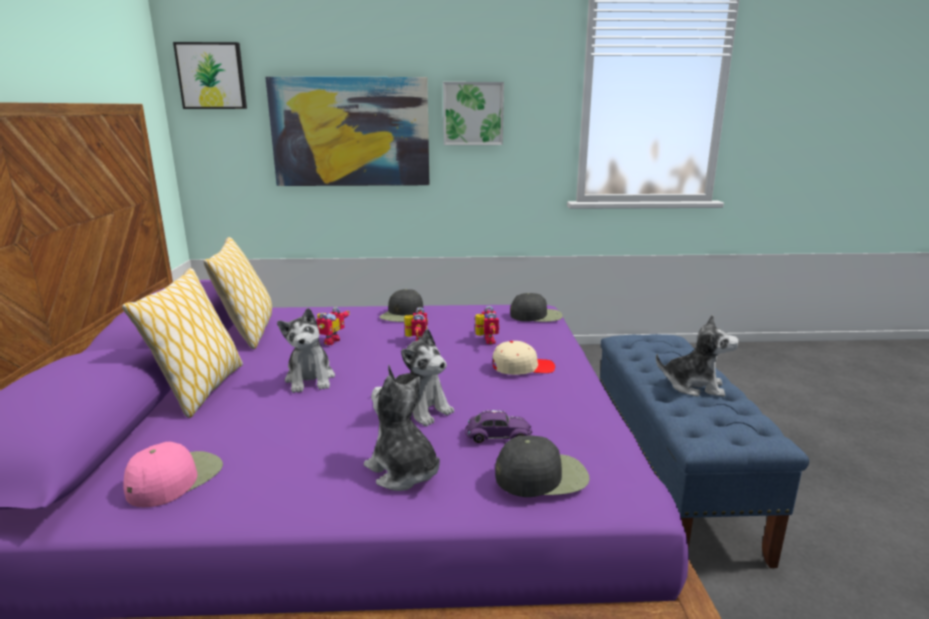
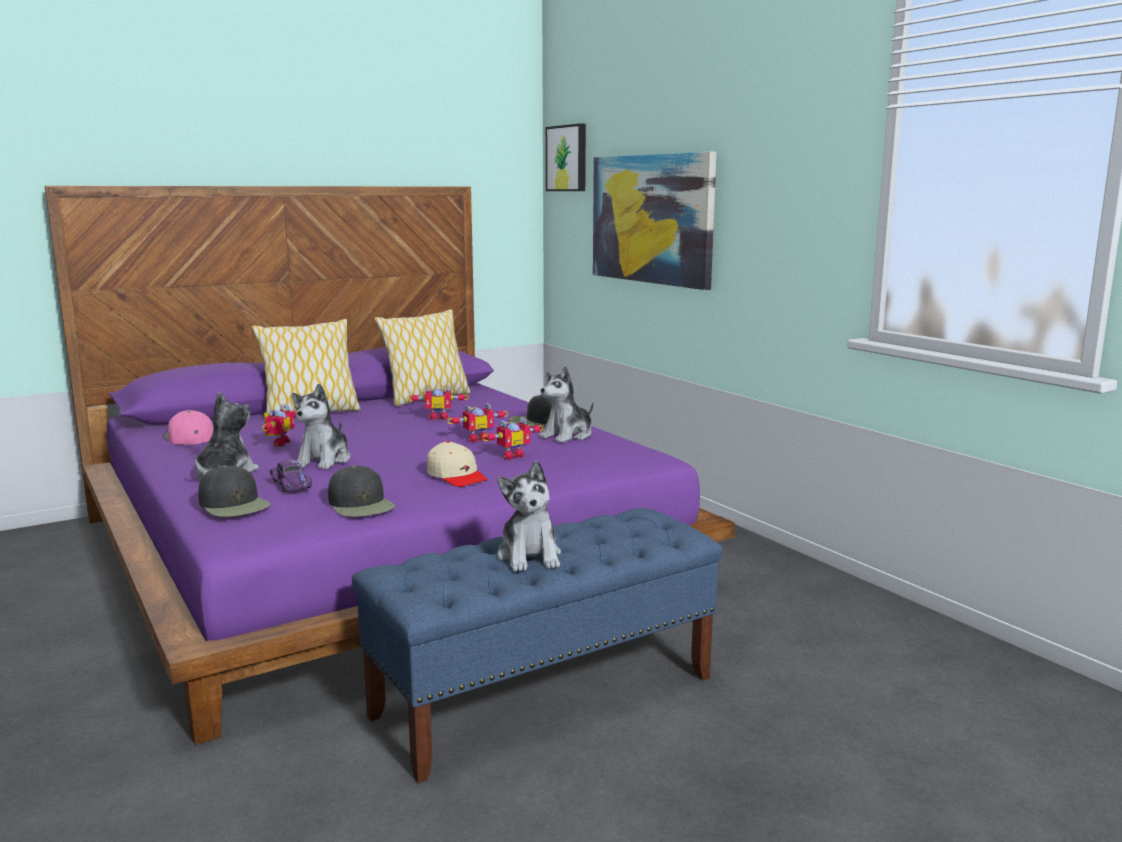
camera: 60 degrees right, 5 degrees down
(175, 478) = (189, 437): pink cap -> pink cap turned 120 degrees counterclockwise
(310, 379) = (355, 429): plush toy -> plush toy (568, 435)
(312, 423) = (278, 443): none -> toy robot
(473, 113) = (756, 198): picture -> none
(536, 315) = (620, 460): black cap -> black cap (361, 505)

